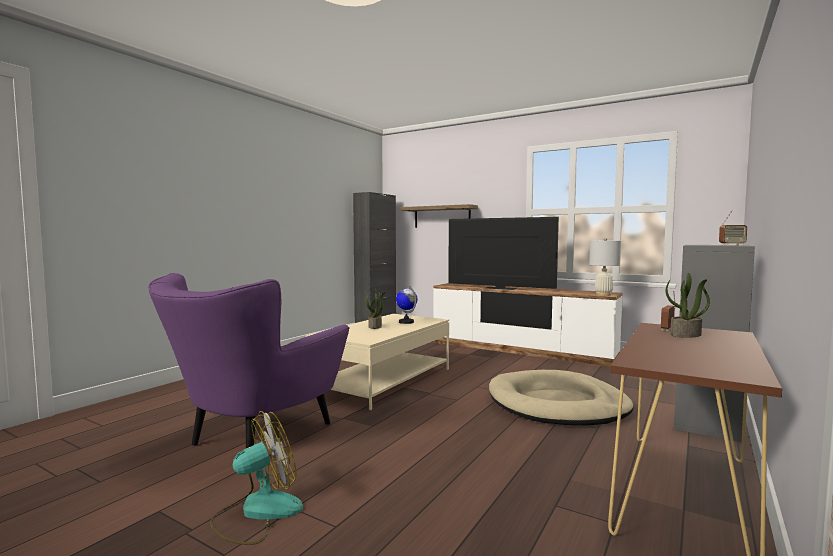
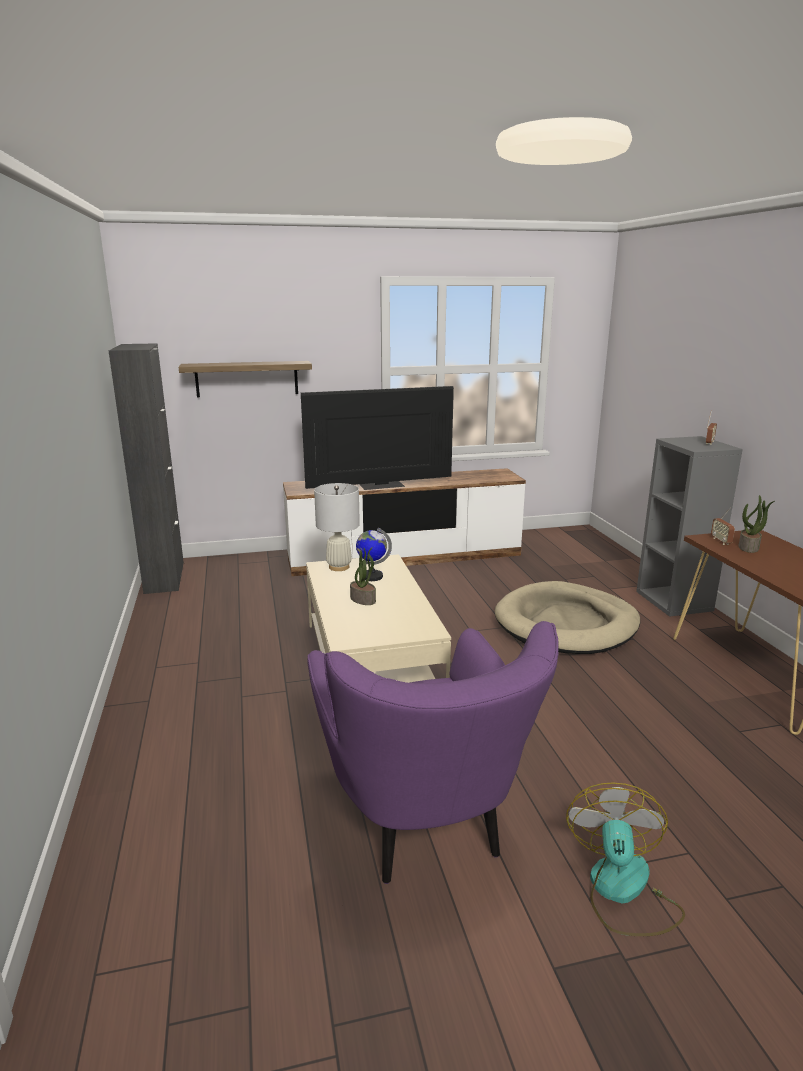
camera: 45 degrees left, 15 degrees up
(603, 295) = (507, 478): white table lamp -> white table lamp (339, 567)

